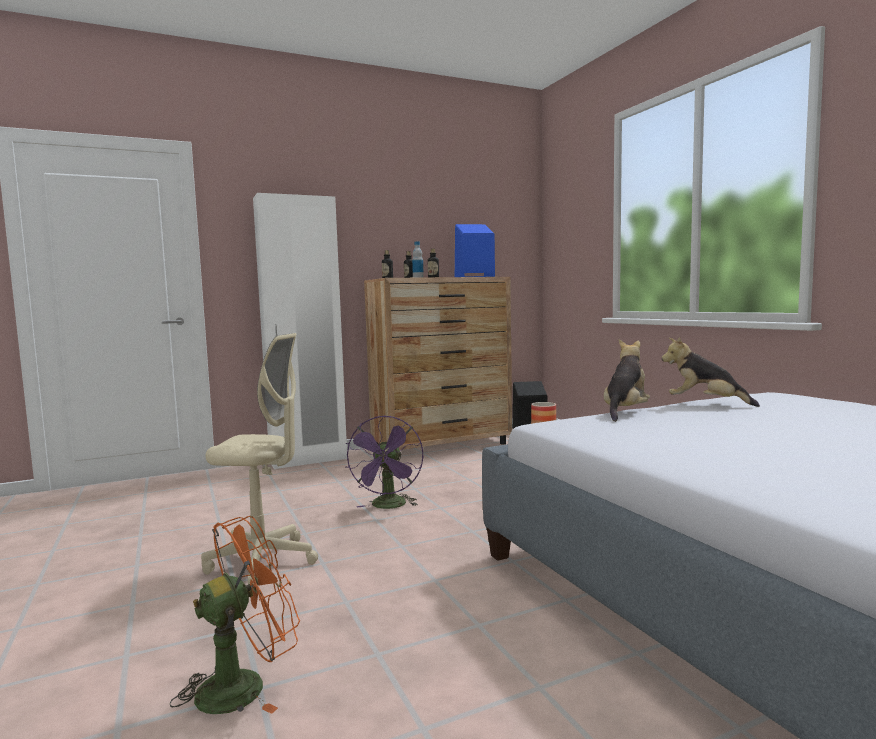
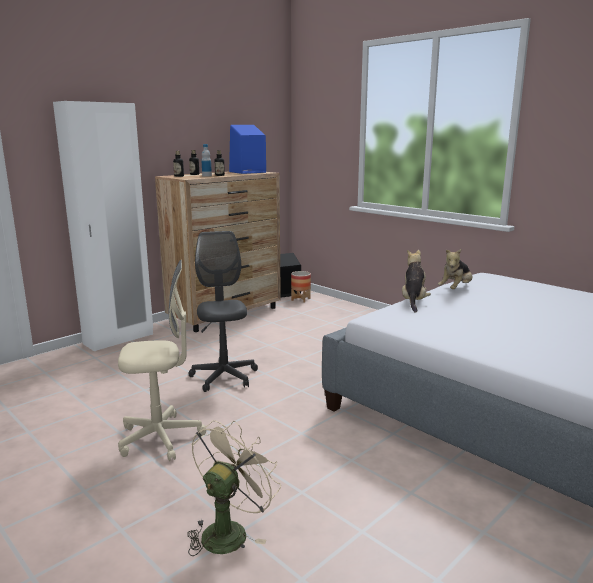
camera: 20 degrees left, 10 degrees up
(244, 685) = (229, 530): orange fan -> beige fan
(388, 506) = (224, 377): purple fan -> grey office chair
(705, 403) = (455, 289): plush toy -> plush toy turned 60 degrees counterclockwise

